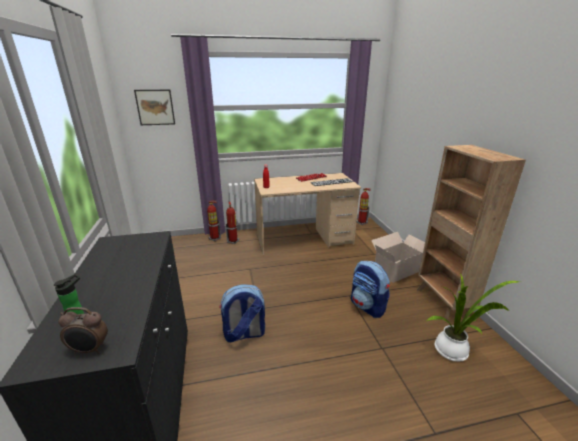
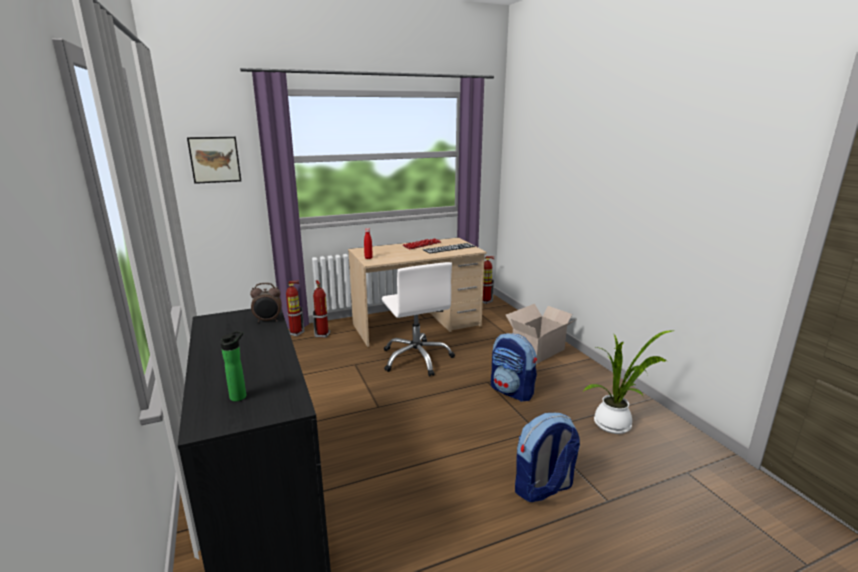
camera: 10 degrees left, 5 degrees down
(90, 350) = (259, 409): alarm clock -> alarm clock (268, 320)
(244, 334) = (369, 435): backpack -> backpack (543, 488)
(297, 268) = (417, 358): none -> white office chair
(443, 302) = (597, 378): brown bookcase -> none

